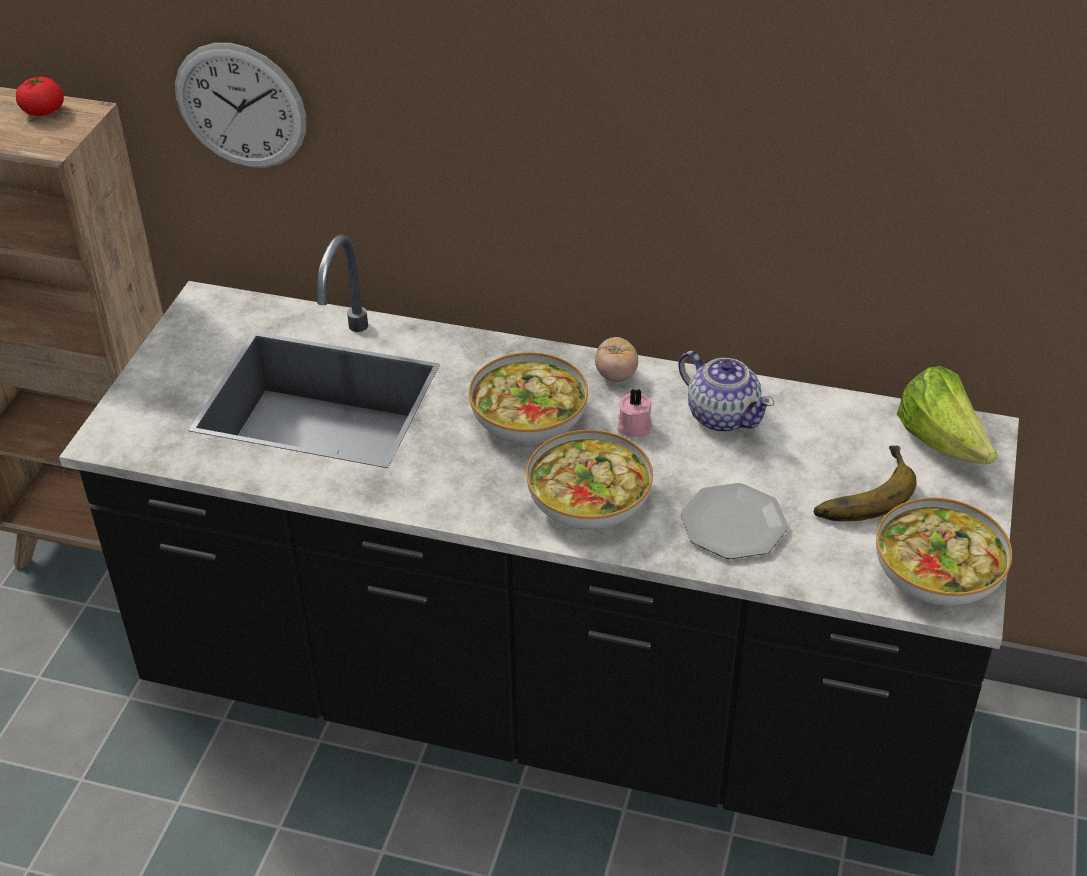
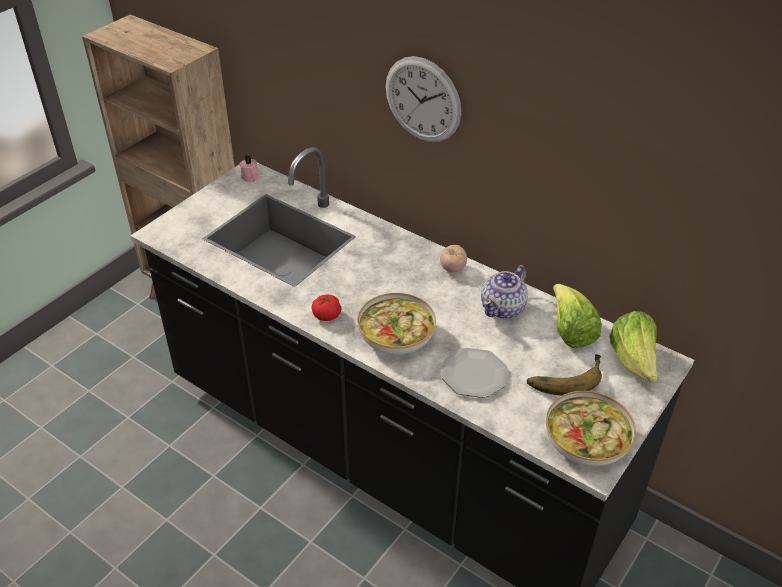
camera: 20 degrees right, 0 degrees up
(43, 111) = (178, 44): tomato -> tomato (326, 315)
(240, 106) = (278, 62): wall clock -> wall clock (422, 100)
(528, 418) = (388, 280): bowl -> none
(633, 425) = (446, 300): pink candle -> pink candle (250, 176)
(722, 415) = (503, 308): teapot -> teapot turned 60 degrees clockwise
(834, 423) = (570, 331): none -> lettuce

